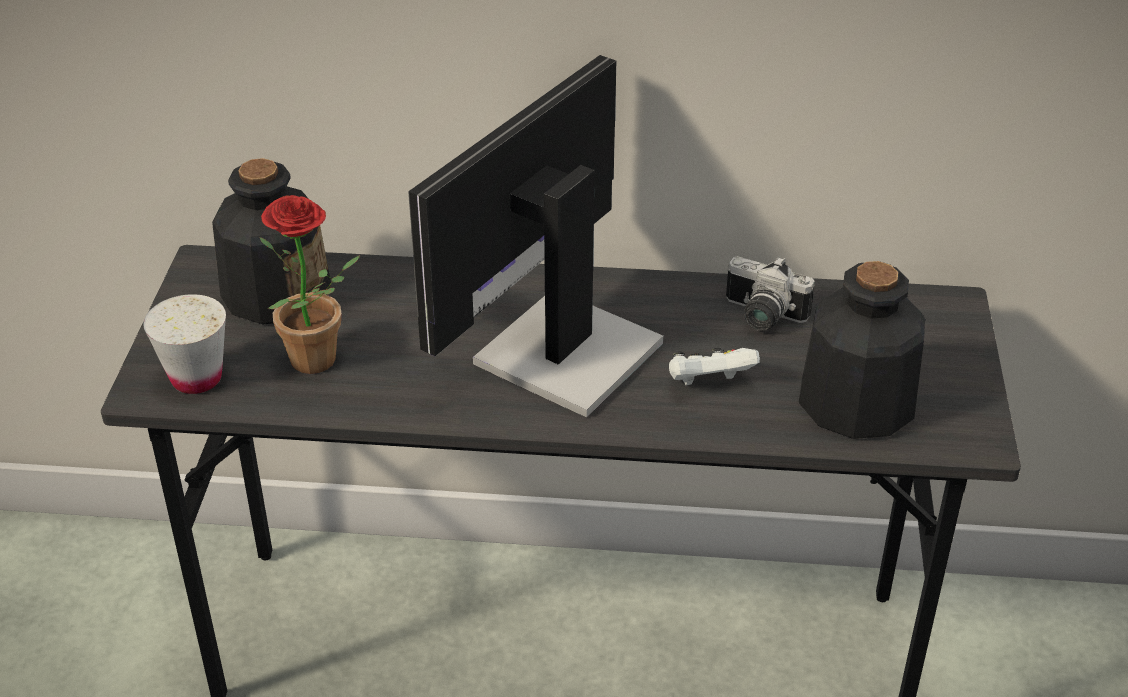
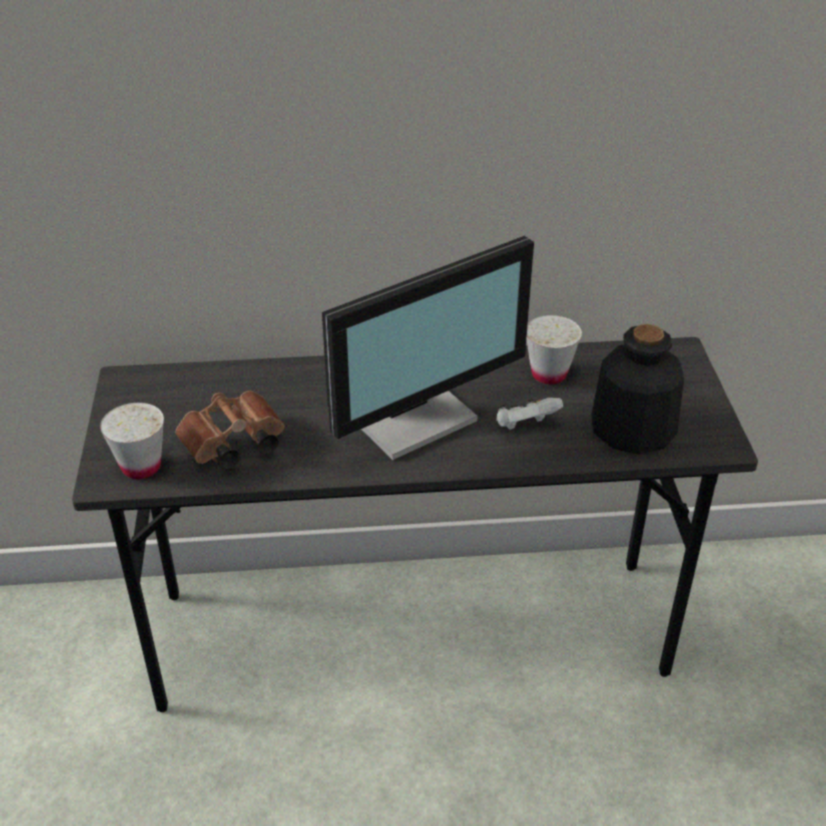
camera: 10 degrees left, 0 degrees up
(275, 293) = (185, 395): bottle -> none
(317, 365) = (231, 446): potted plant -> brown binoculars
(560, 352) = (411, 415): monitor -> monitor turned 150 degrees counterclockwise
(761, 317) = (549, 374): camera -> white cup

